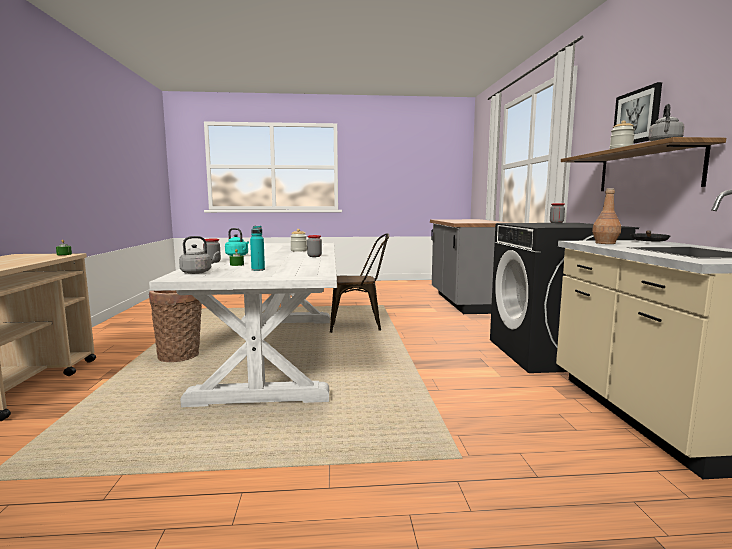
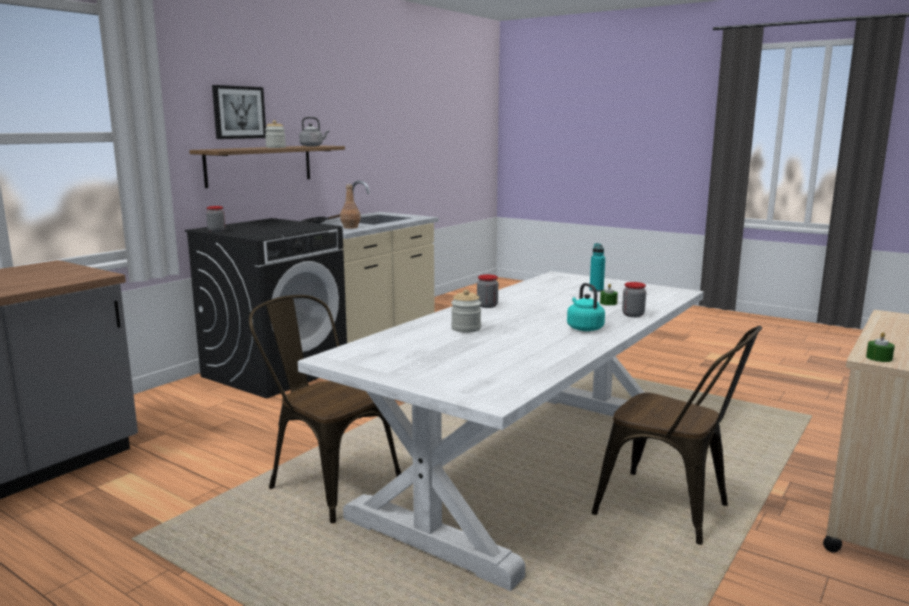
camera: 140 degrees left, 5 degrees up
(181, 355) = (672, 511): basket -> brown chair
(198, 272) = (658, 296): grey kettle -> none

